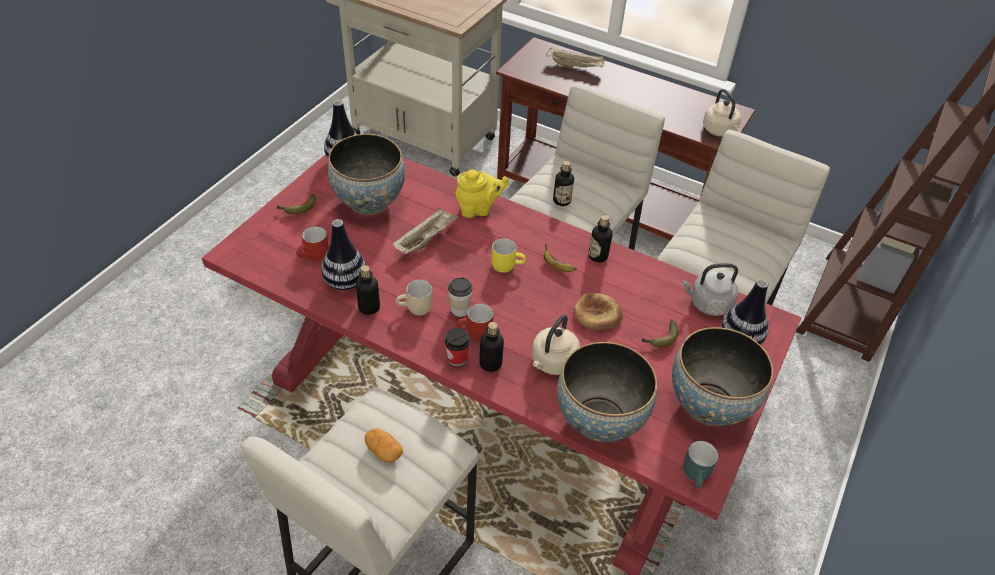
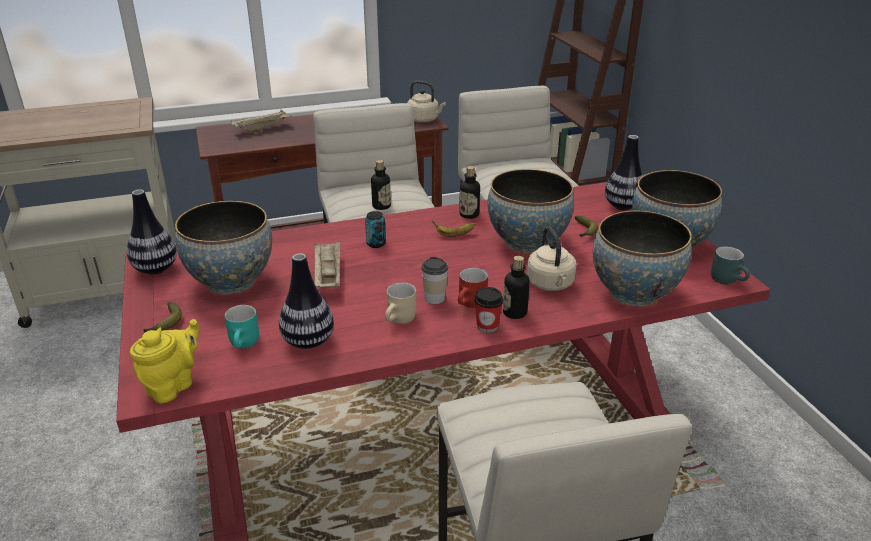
camera: 45 degrees left, 15 degrees down
(315, 256) = (245, 343): red mug -> turquoise mug
(369, 307) = (360, 343): bottle -> none
(384, 451) = (533, 428): potato -> none
(478, 209) = (337, 236): yellow teapot -> yellow teapot (173, 385)
(493, 235) = (376, 244): none -> can
(507, 265) = (418, 254): yellow mug -> none
(597, 314) = (527, 243): bread -> bowl
(707, 304) = (575, 200): grey kettle -> none

